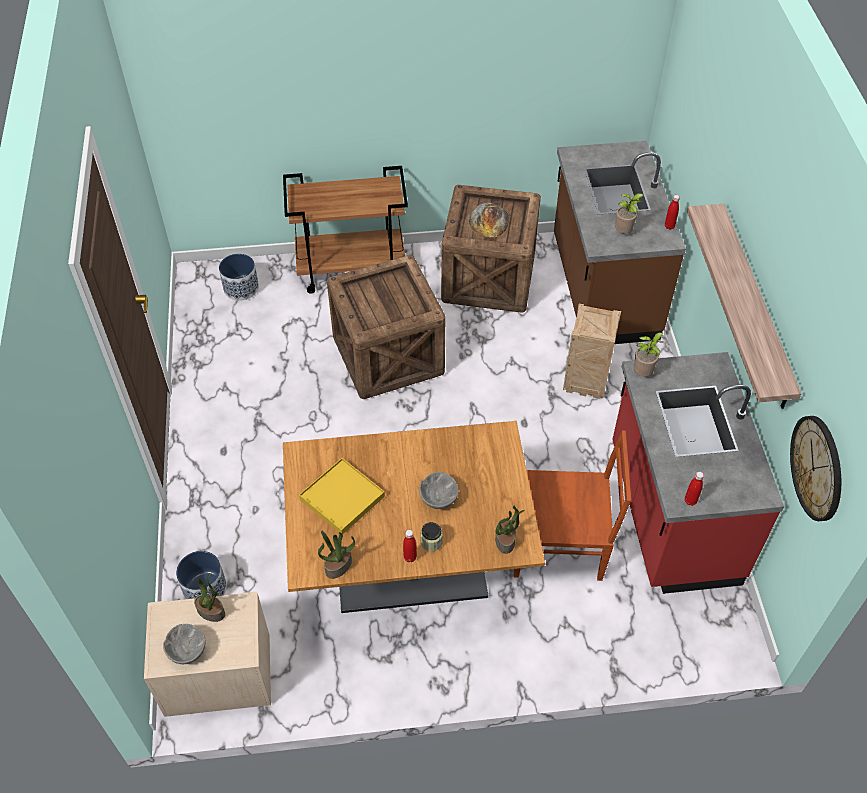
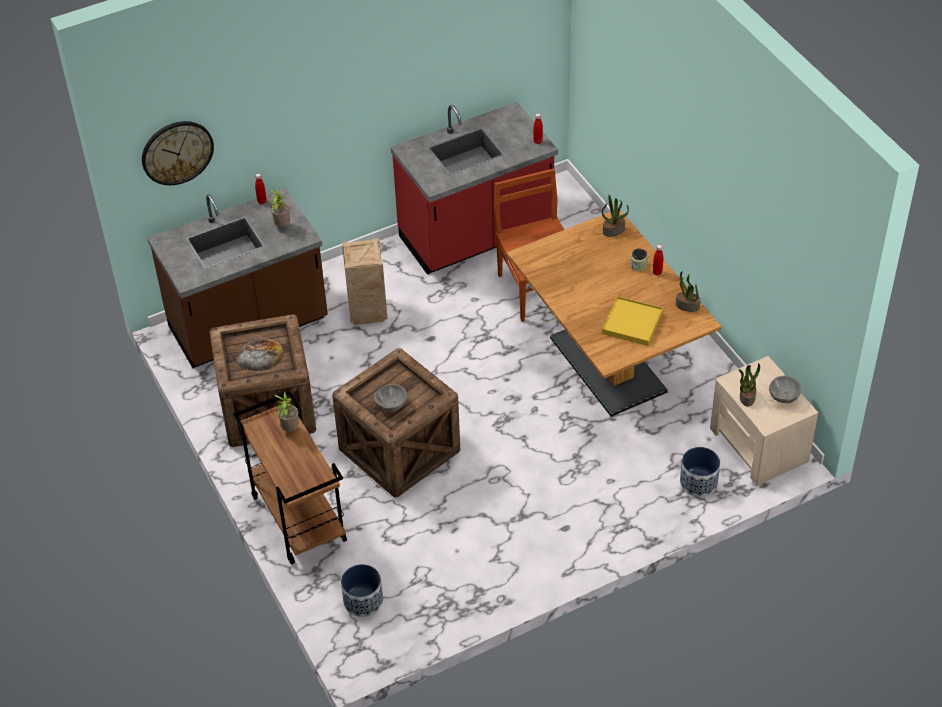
camera: 110 degrees left, 5 degrees down
(438, 498) = (601, 273): grey bowl -> grey bowl (391, 406)
(643, 373) = (435, 184): potted plant -> potted plant (289, 429)
(754, 307) = (397, 89): shelf -> none
(817, 468) = (525, 46): wall clock -> wall clock (177, 152)

